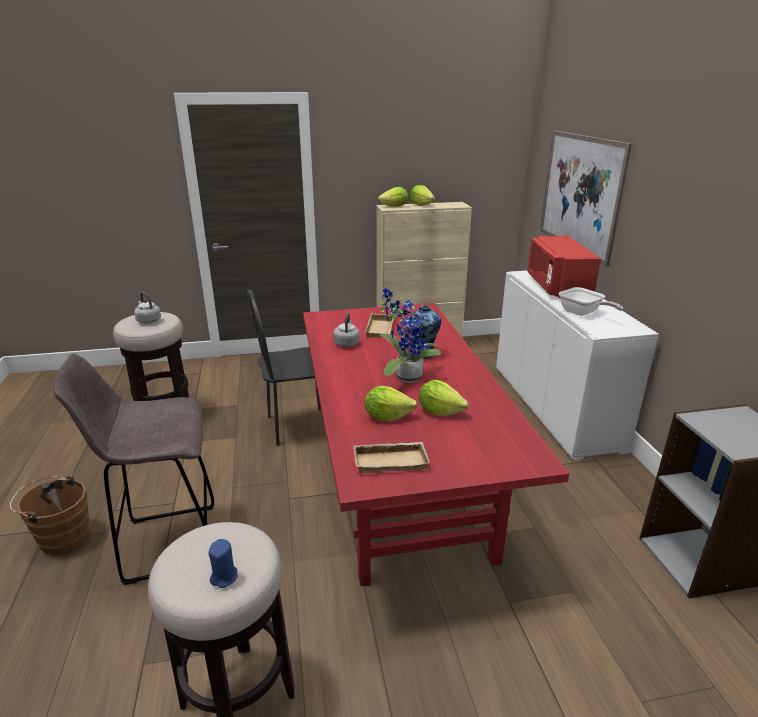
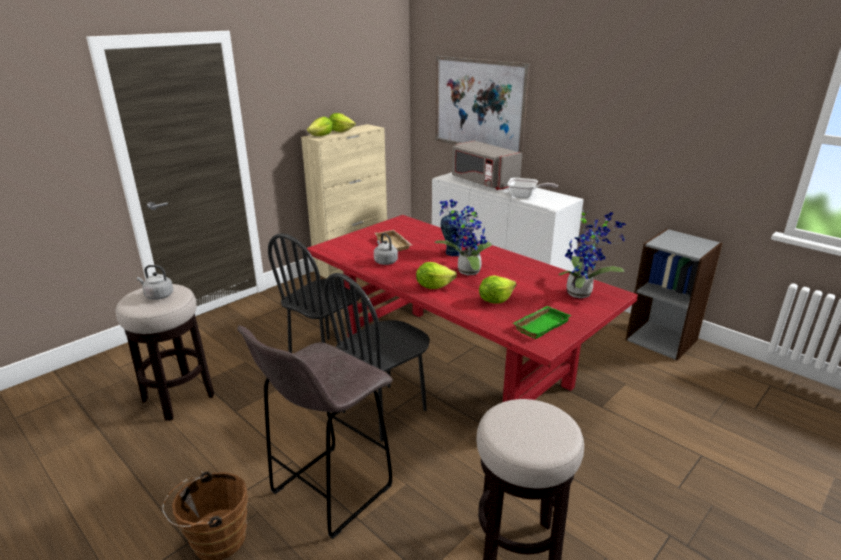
camera: 35 degrees left, 0 degrees up
(224, 577) = (554, 430): blue candle -> none
(288, 495) = (384, 411): none -> black chair
(391, 460) = (540, 325): beige tray -> green tray
(440, 411) = (522, 285): lettuce -> lettuce (433, 286)
(496, 444) = (582, 293): none -> potted plant
(557, 287) = (483, 182): red microwave -> grey microwave

